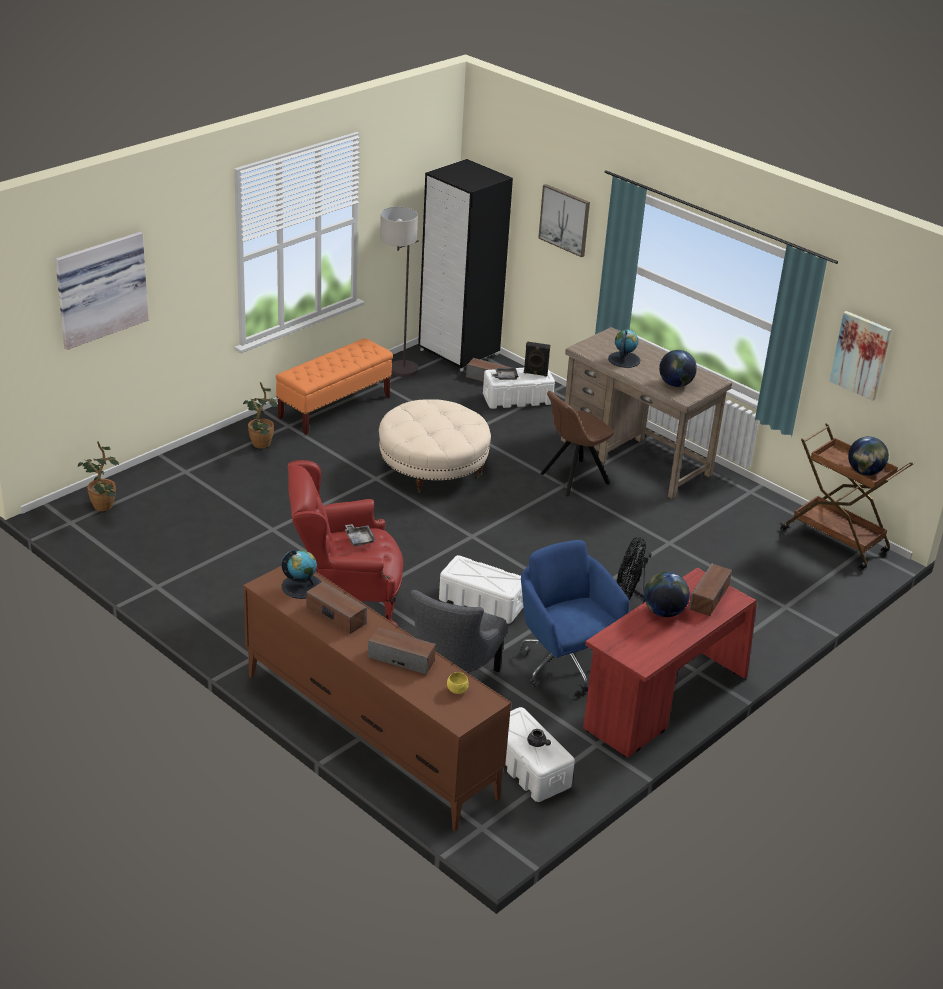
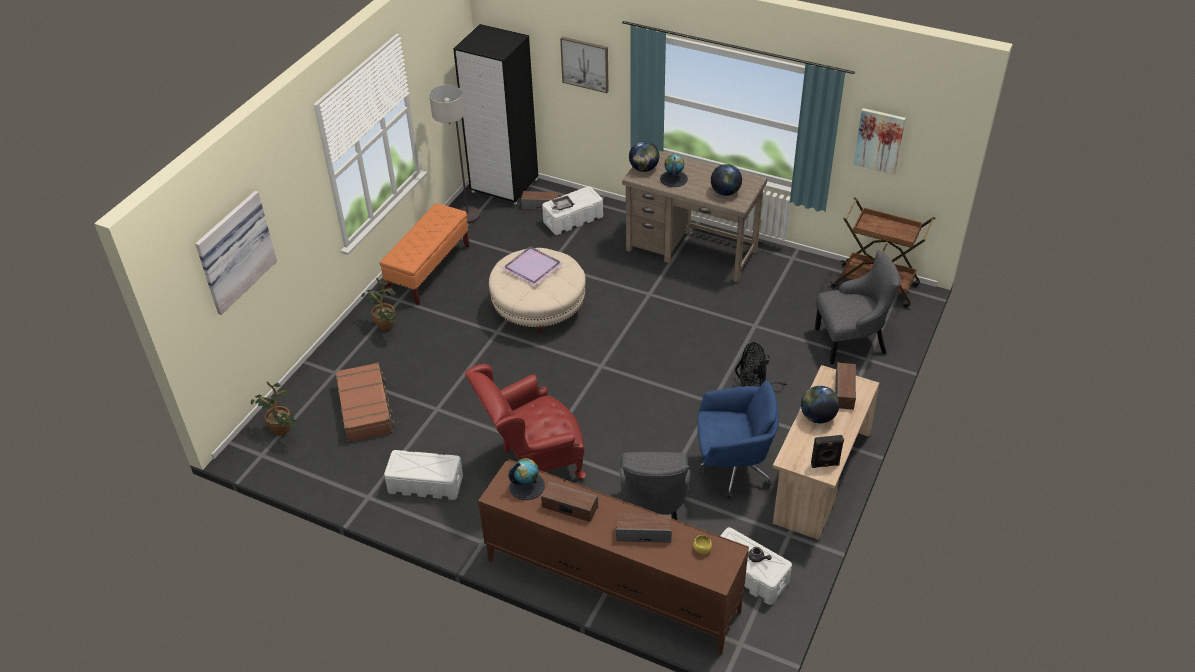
camera: 15 degrees left, 10 degrees up
(199, 510) = (366, 409): none -> brown suitcase
(359, 539) = (537, 414): grey tray -> none
(434, 414) = (532, 266): none -> purple tray
(481, 602) = (638, 428): white storage box -> white storage box (425, 484)
(535, 374) = (584, 196): black speaker -> black speaker (825, 465)
(564, 669) = (732, 472): blue office chair -> blue office chair turned 135 degrees clockwise
(574, 478) = (654, 285): brown chair -> none
(663, 702) = (819, 478): red desk -> beige desk
(772, 586) = (849, 343): none -> grey armchair
(864, 472) = (898, 233): globe -> globe (644, 169)

